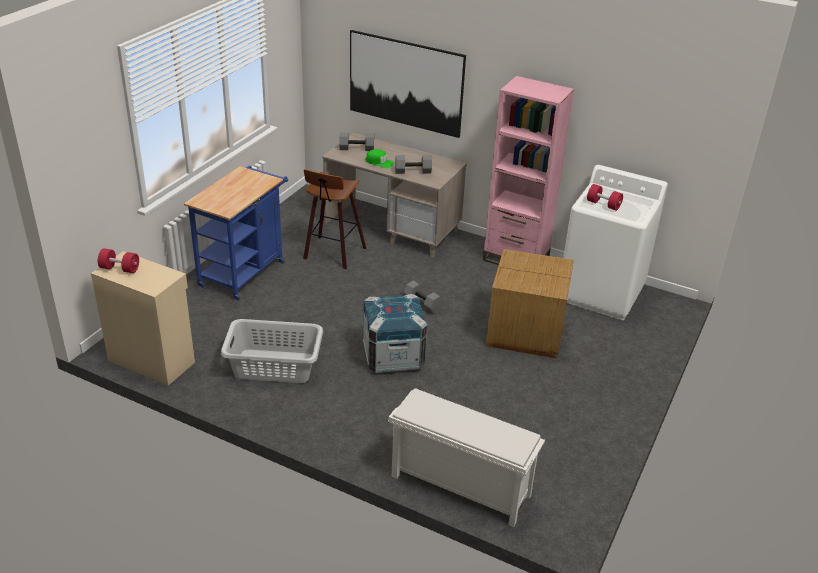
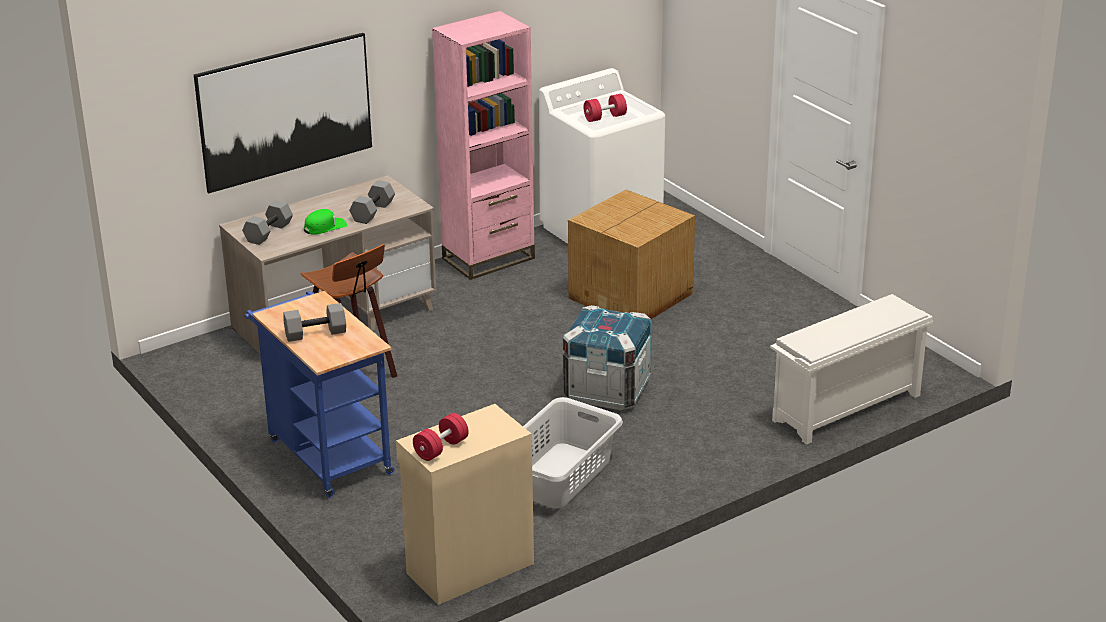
camera: 60 degrees left, 5 degrees down
(421, 303) = (521, 344): grey dumbbell -> grey dumbbell (315, 334)

